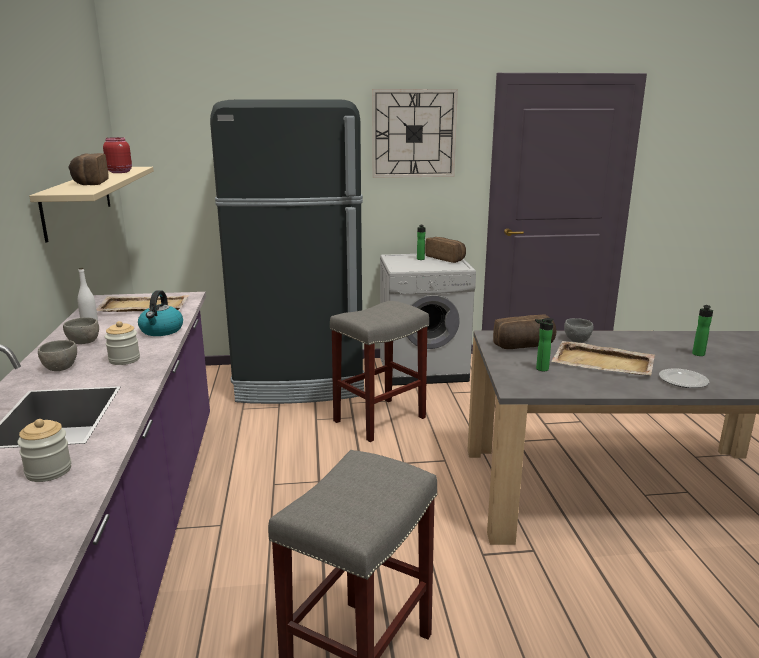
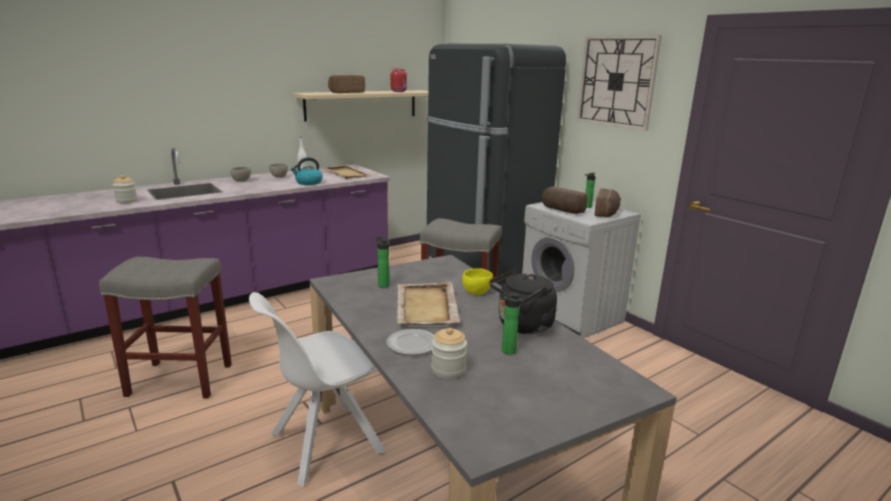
camera: 60 degrees right, 0 degrees up
(124, 359) = (259, 186): jar -> jar (448, 369)
(525, 346) = (432, 274): bread -> bread (561, 210)
(570, 555) = (324, 443): none -> white chair
(576, 340) = (476, 291): grey bowl -> yellow bowl
(655, 341) = (522, 326): none -> black kettle

